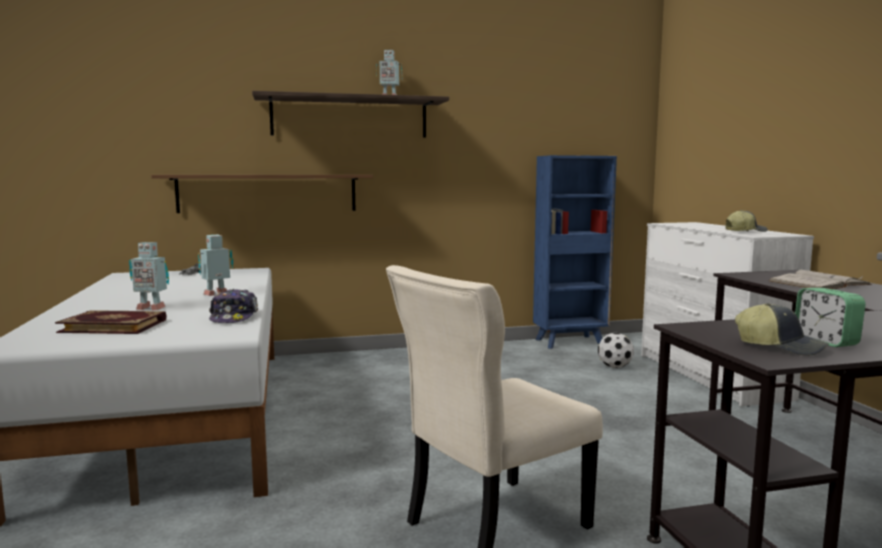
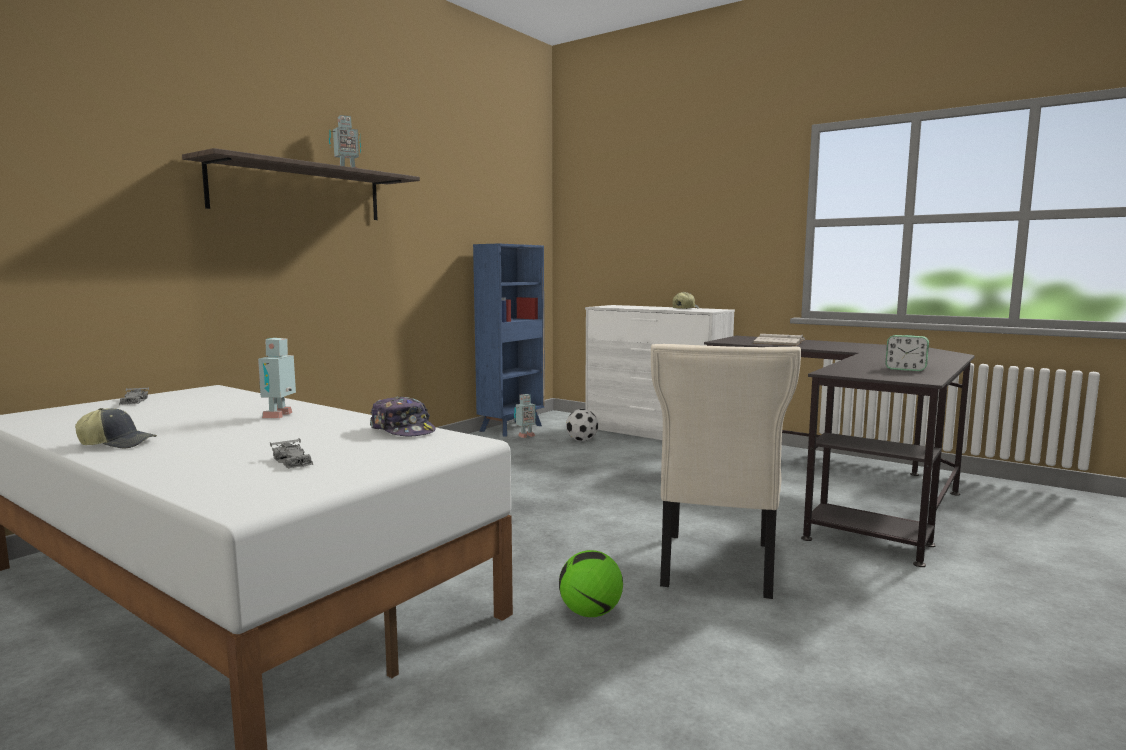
camera: 40 degrees left, 0 degrees up
(114, 326) = (293, 462): book -> grey toy car
(151, 308) = (257, 440): toy robot -> toy robot (525, 436)
(268, 193) = (205, 286): shelf -> none
(314, 519) = (590, 613): none -> football
(780, 346) = (902, 374): cap -> cap (118, 443)

